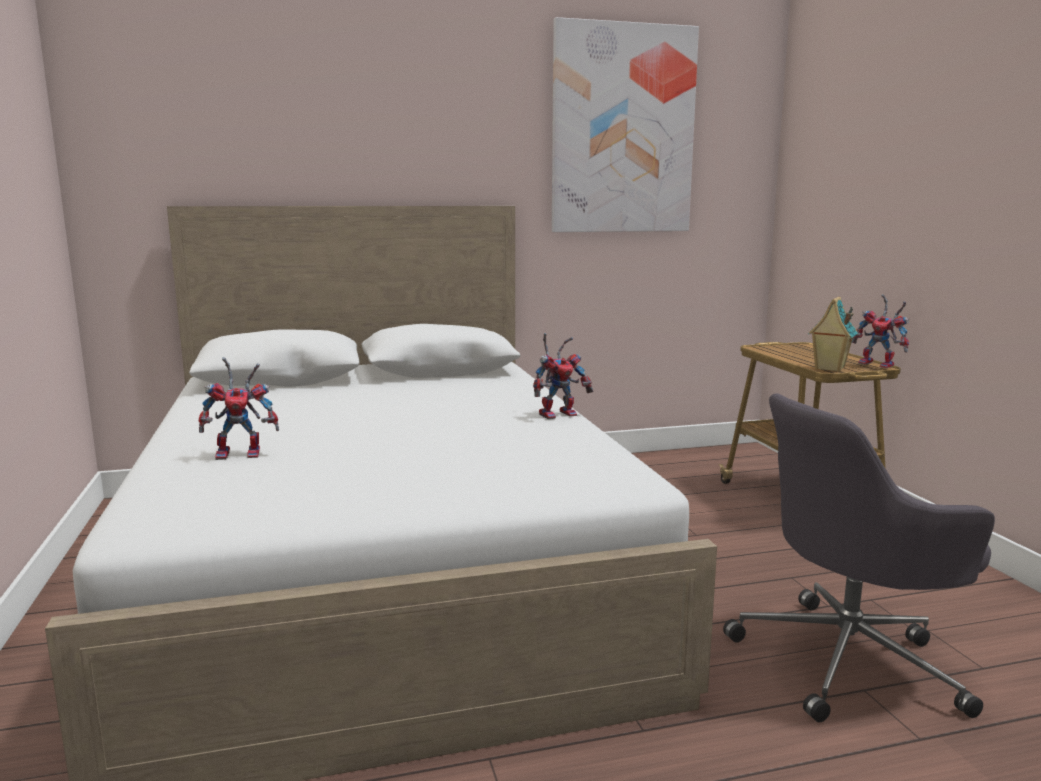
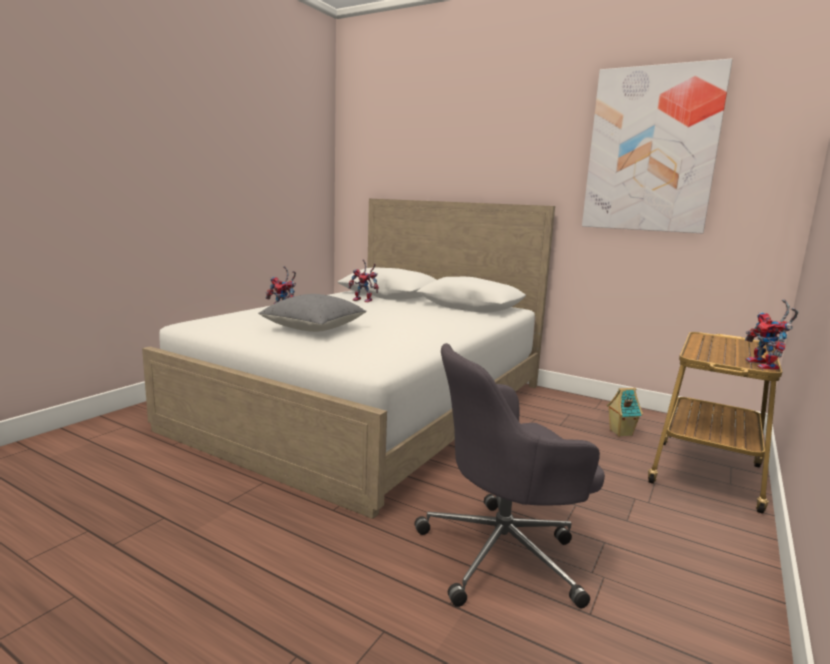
camera: 45 degrees right, 0 degrees up
(382, 461) = (314, 329): none -> grey pillow
(559, 414) = (451, 335): toy robot -> toy robot (364, 300)
(829, 368) = (700, 356): toy house -> toy house (620, 433)
(849, 660) = (504, 553): grey office chair -> grey office chair turned 45 degrees counterclockwise

